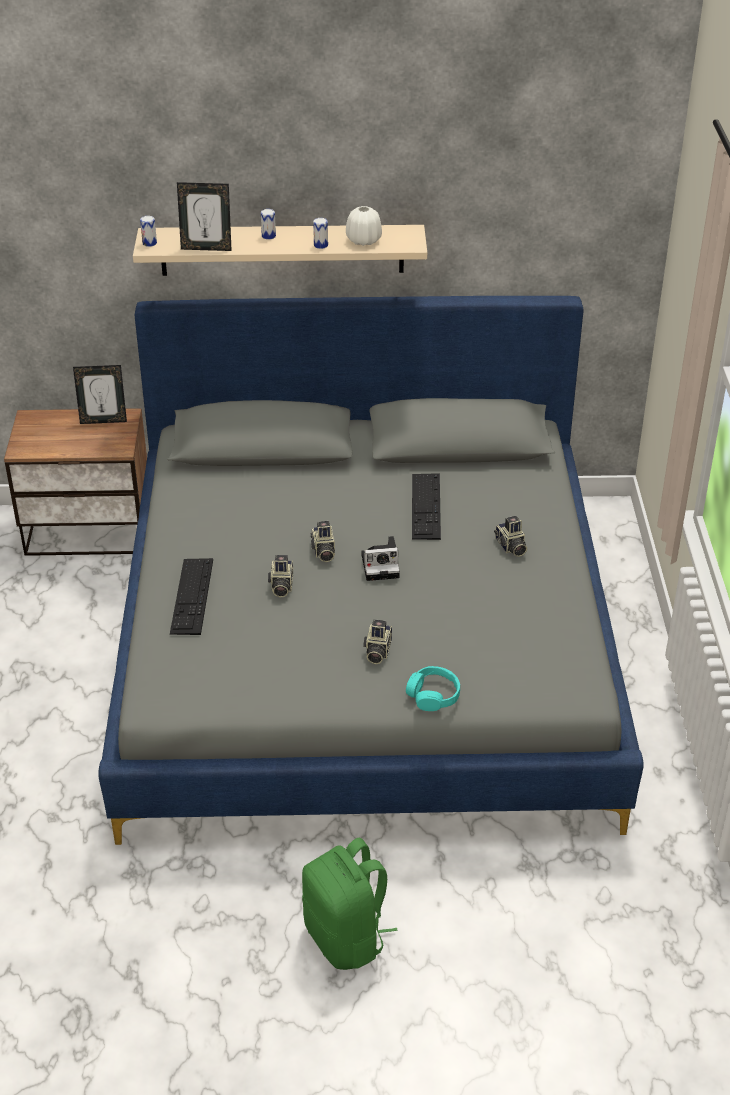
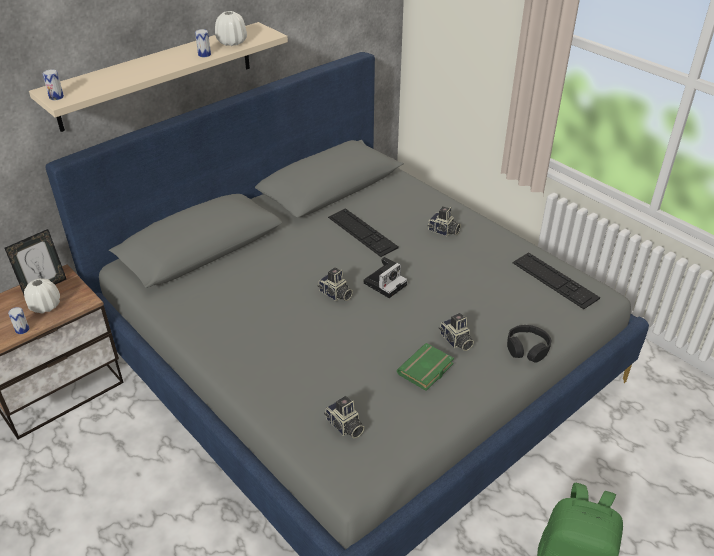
camera: 40 degrees left, 0 degrees up
(88, 438) = (45, 306): none -> white vase
(192, 596) = (281, 378): keyboard -> keyboard (554, 280)
(206, 248) = (113, 84): picture frame -> none
(268, 236) = (154, 61): can -> can (22, 329)
(281, 586) = (338, 333): camera -> camera (344, 426)
(314, 658) = (426, 371): none -> green book
(433, 695) = (527, 348): turquoise headphones -> black headphones

